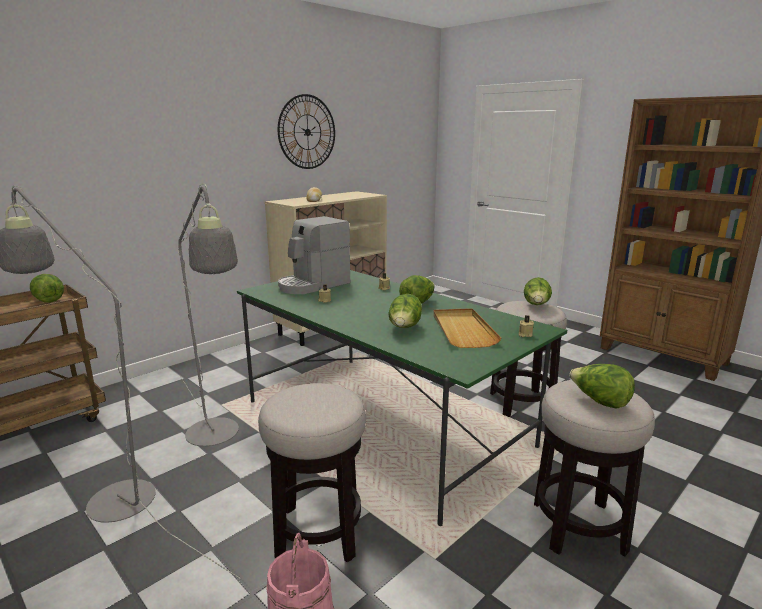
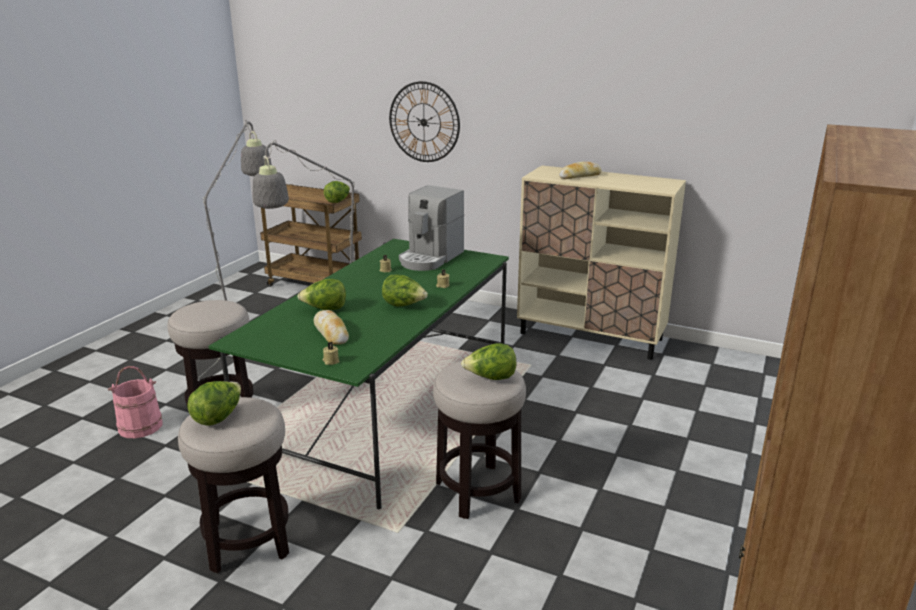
camera: 70 degrees right, 5 degrees up
(307, 132) = (614, 92): wall clock -> wall clock (424, 122)
(313, 285) = (430, 258): coffee machine -> coffee machine turned 90 degrees counterclockwise
(462, 330) = (331, 332): beige tray -> bread

